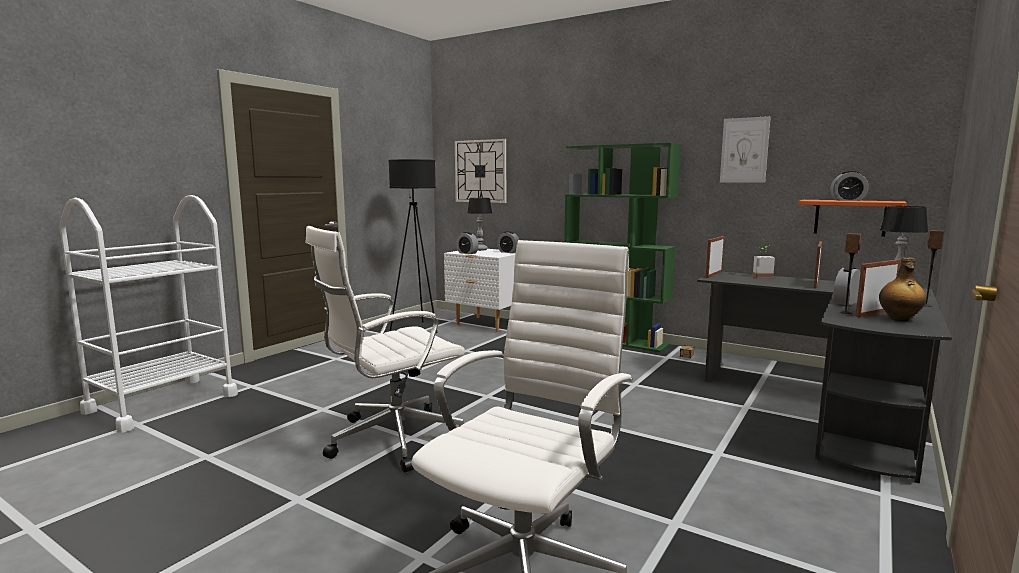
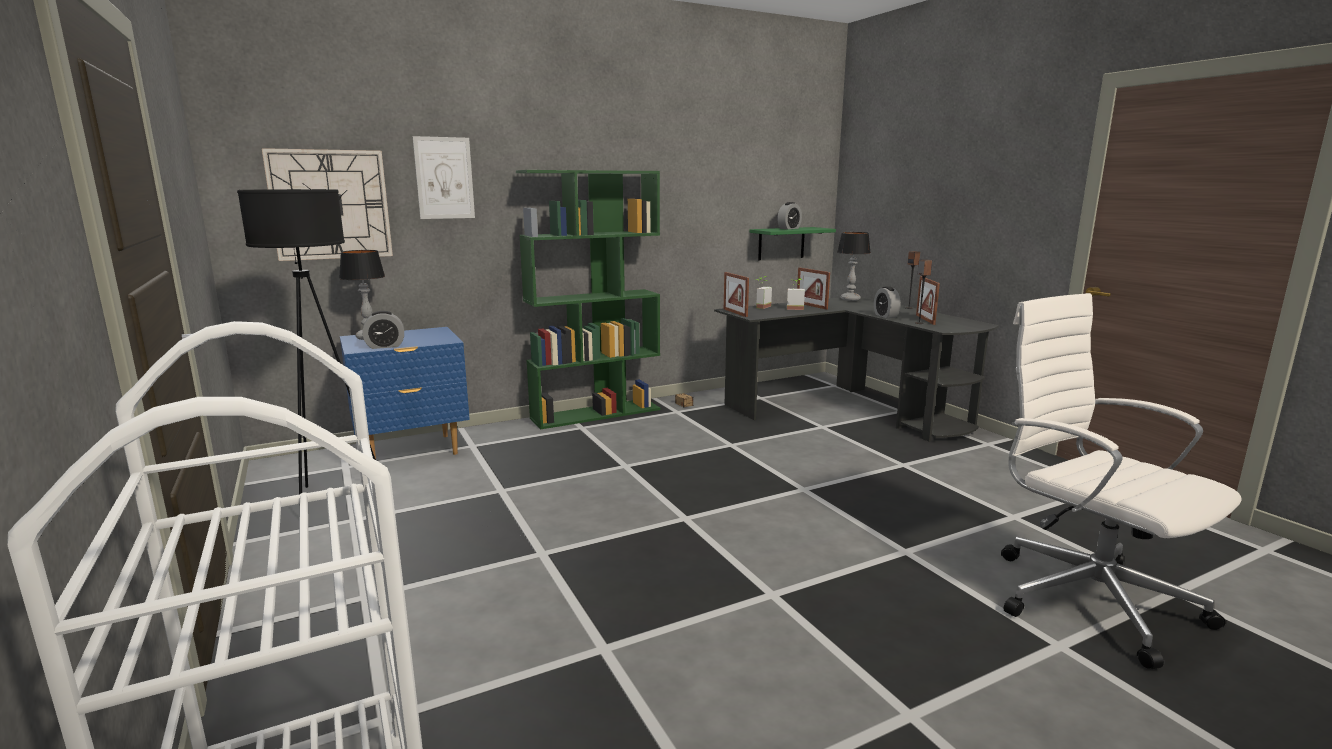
camera: 60 degrees left, 5 degrees up
(392, 439) = (768, 609): white office chair -> none
(486, 324) = (412, 451): white nightstand -> blue nightstand
(508, 252) = (429, 332): alarm clock -> none
(744, 150) = (701, 180): picture -> picture (444, 178)
(786, 282) = (795, 308): none -> potted plant
(850, 217) = (781, 243): orange shelf -> green shelf
(898, 319) = (947, 320): bottle -> none

